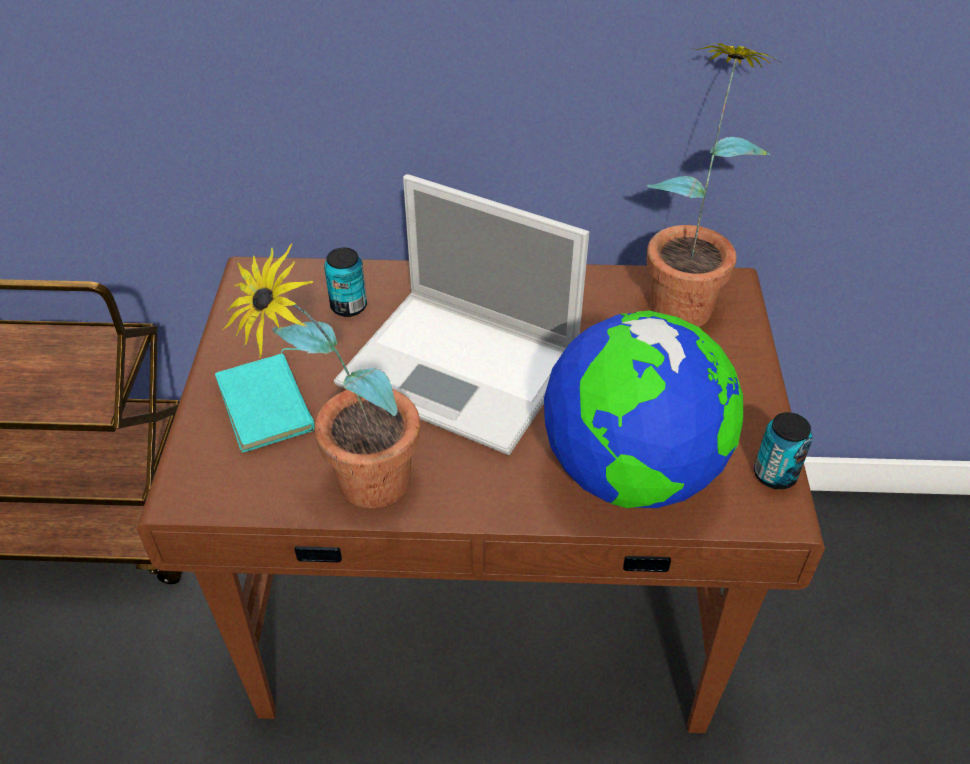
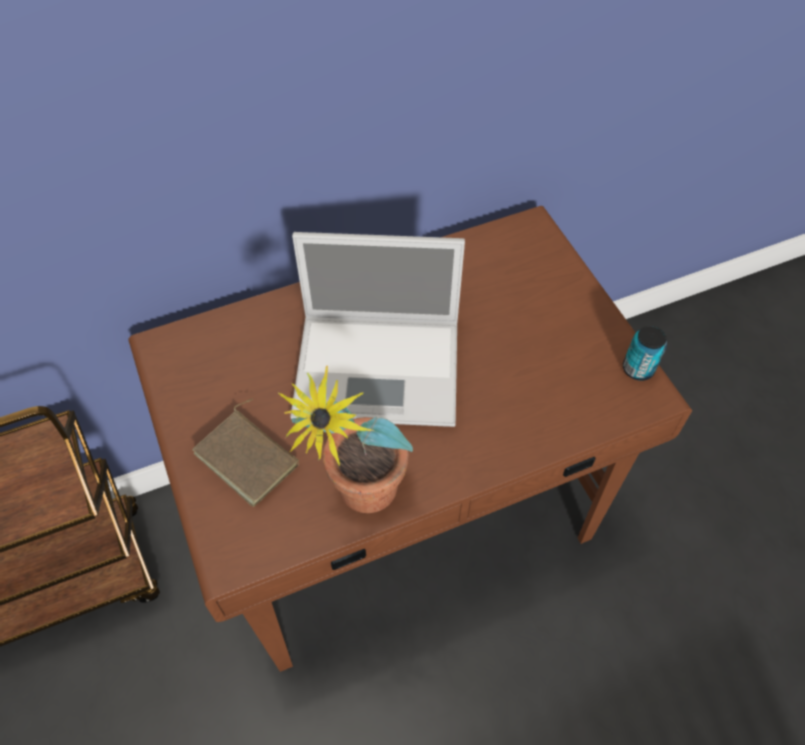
camera: 25 degrees left, 10 degrees up
(269, 405) = (249, 457): turquoise book -> brown book
(348, 306) = (259, 346): can -> none
(631, 472) = (545, 405): globe -> none
(686, 295) = (507, 245): potted plant -> none

